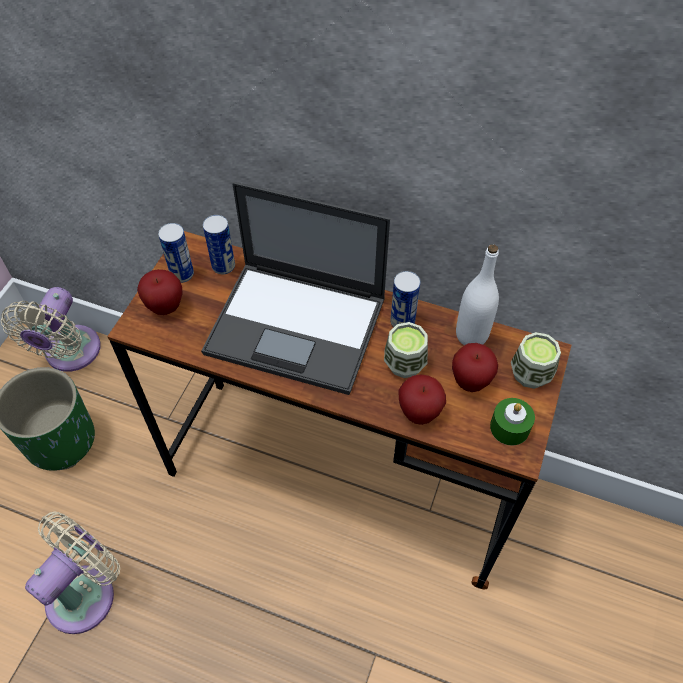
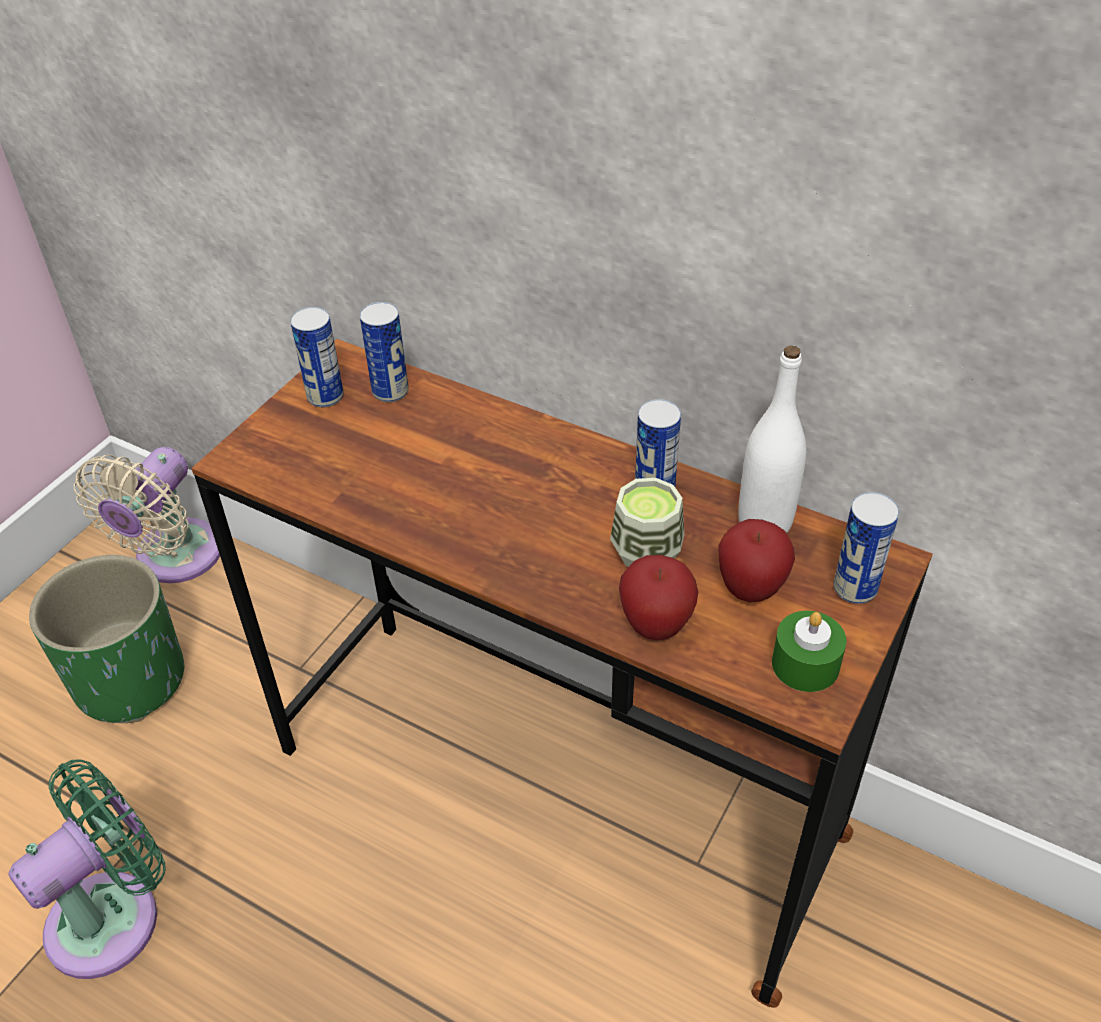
camera: 10 degrees right, 10 degrees down
(86, 592) = (113, 915): beige fan -> green fan
(165, 307) = (288, 437): apple -> none
(298, 326) = (486, 483): laptop -> none
(530, 374) = (855, 588): cup -> can

